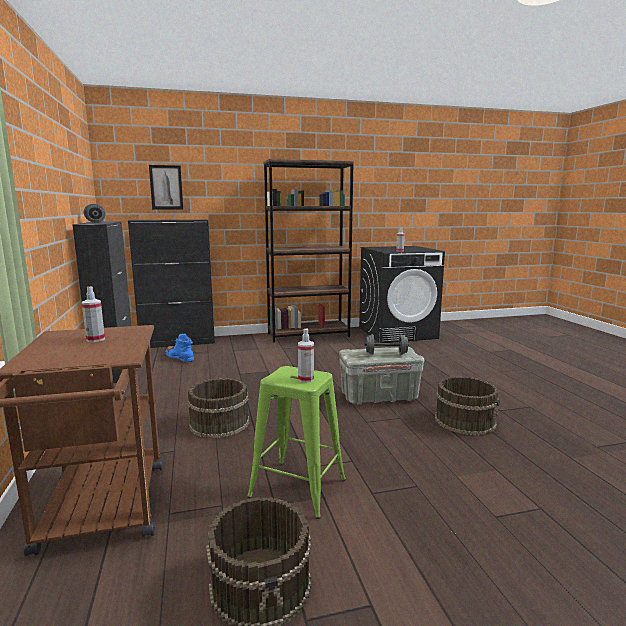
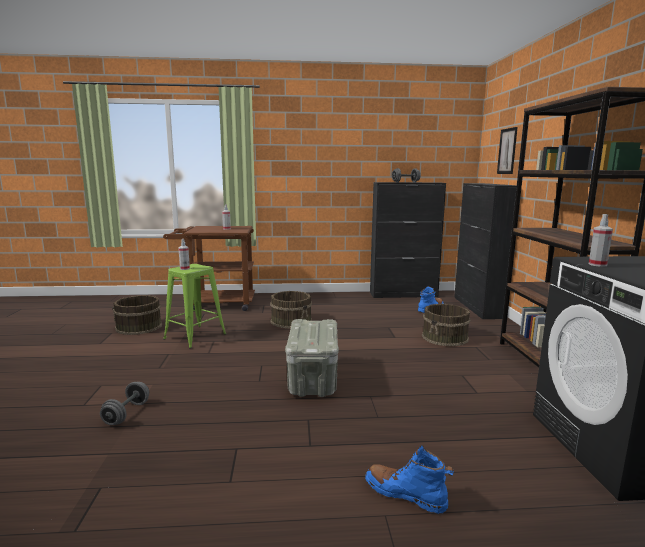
camera: 100 degrees right, 0 degrees up
(386, 354) = (308, 333): grey dumbbell -> grey dumbbell (127, 413)
(465, 420) = (229, 414): brown bucket -> brown bucket (445, 337)
(481, 368) = (405, 494): none -> blue boot

